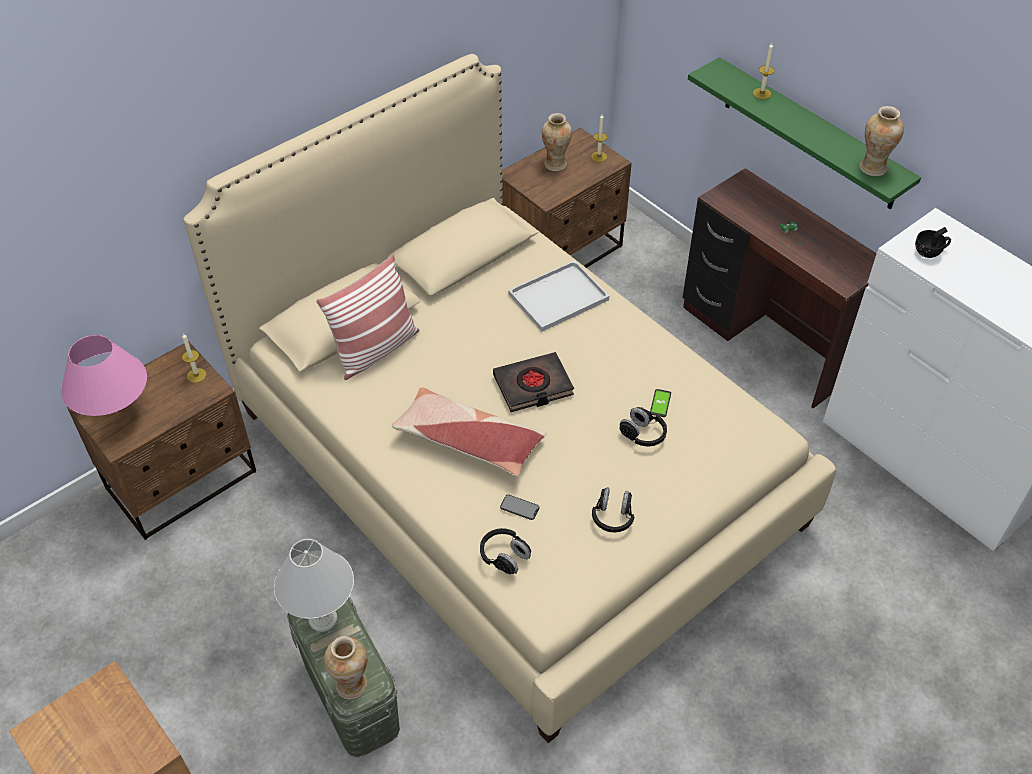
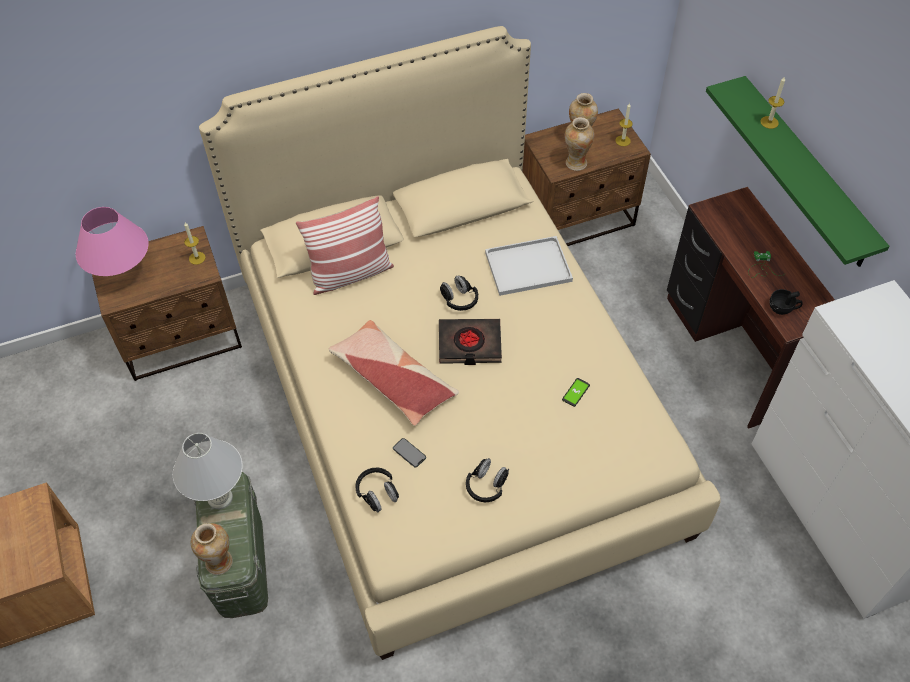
camera: 20 degrees right, 5 degrees up
(642, 434) = (547, 417): black headphones -> black headphones (459, 300)
(873, 168) = (844, 225): vase -> vase (576, 163)
(930, 251) = (866, 324): black cup -> black cup (783, 308)

